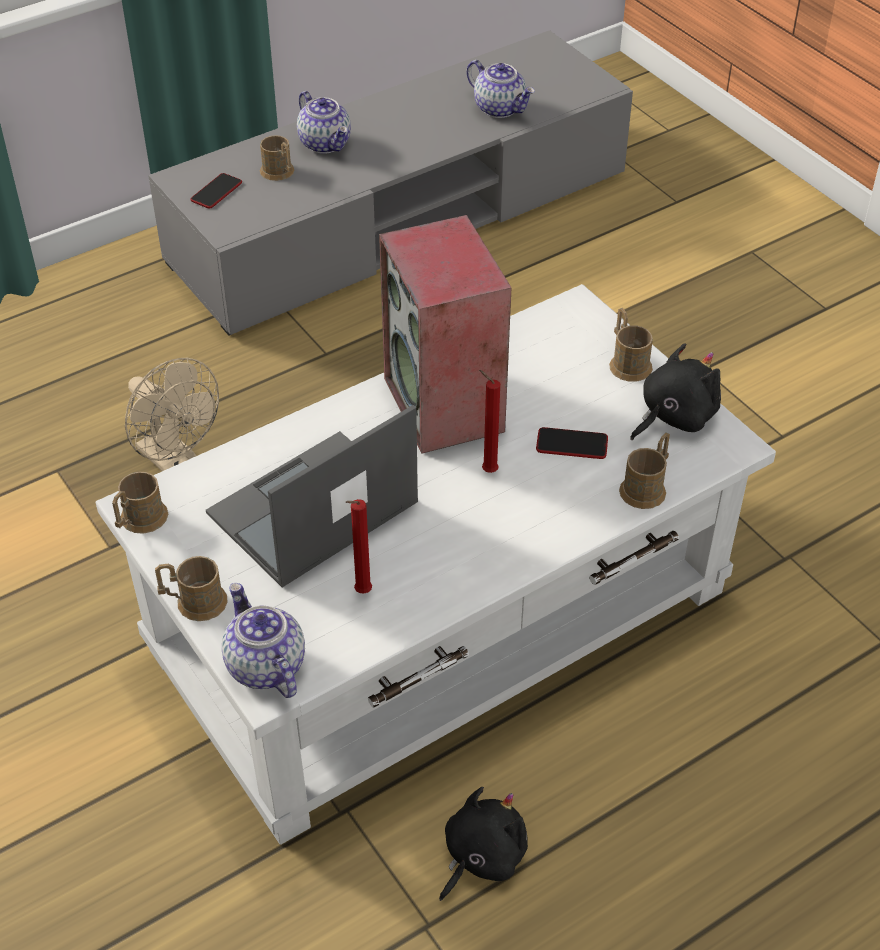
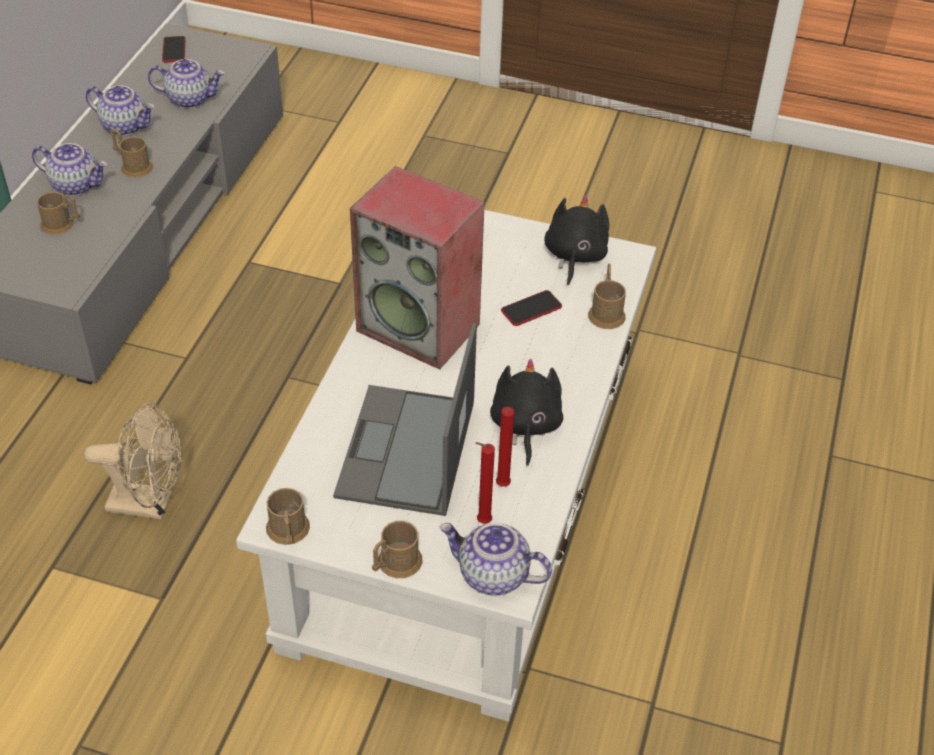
camera: 40 degrees left, 0 degrees up
(216, 192) = (22, 264): phone -> phone (174, 50)
(419, 109) = (125, 126): none -> teapot
(481, 857) = (642, 637): black plush toy -> black plush toy (525, 426)
(487, 470) = (496, 356): red candle -> red candle (481, 522)
(627, 362) = (508, 235): brown mug -> brown mug (133, 166)

